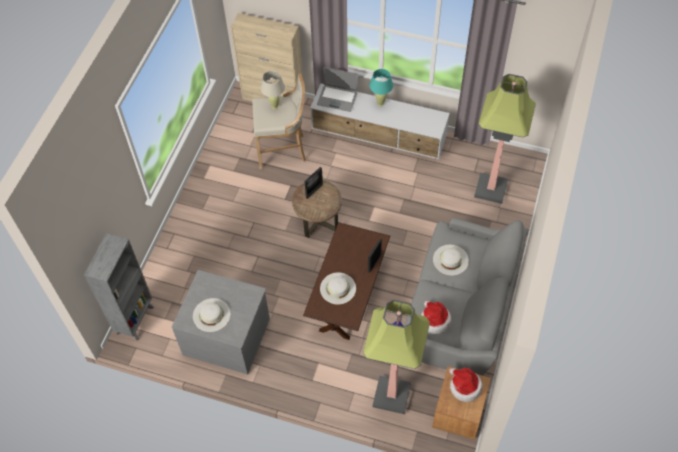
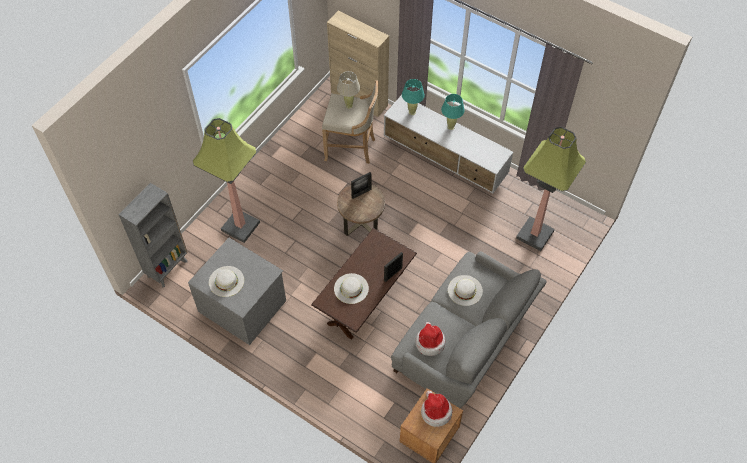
camera: 15 degrees right, 0 degrees up
(337, 98) = (412, 112): laptop -> turquoise table lamp
(392, 395) = (373, 401): floor lamp -> floor lamp (241, 226)

